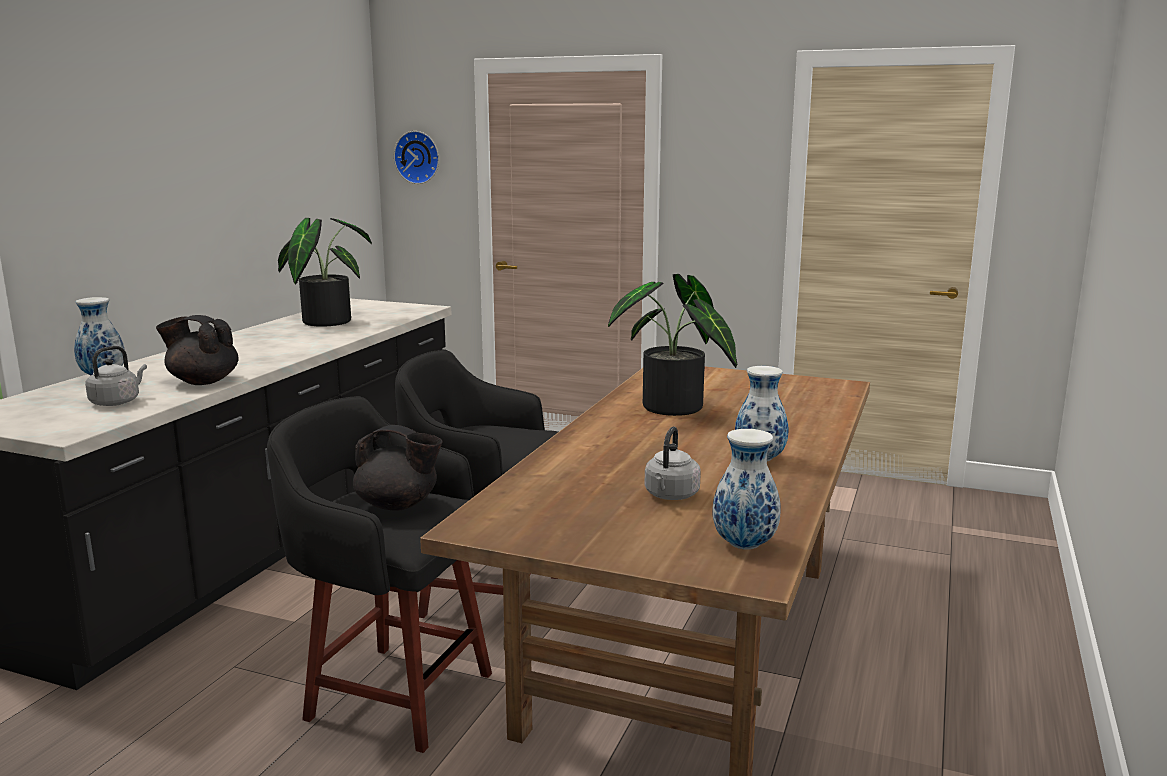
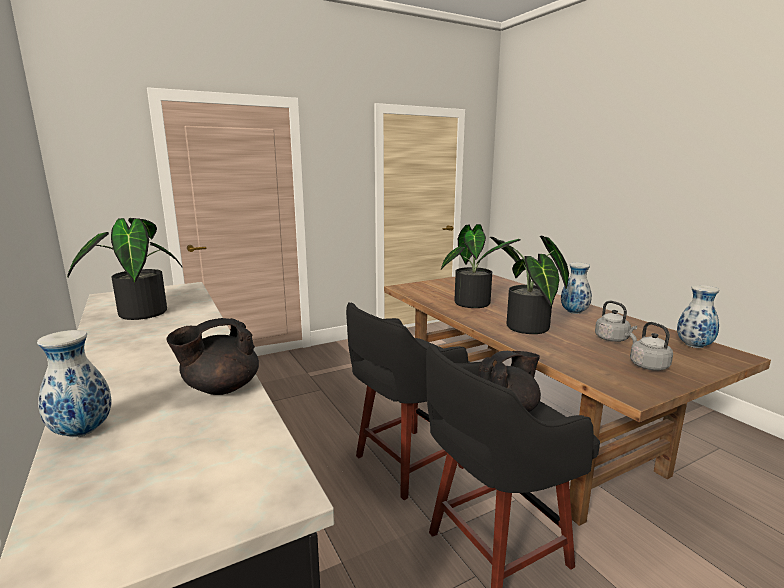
camera: 50 degrees left, 0 degrees up
(117, 402) = (207, 442): grey kettle -> grey kettle (647, 365)
(418, 157) = (95, 168): wall clock -> none
(616, 449) = (525, 329): none -> potted plant

